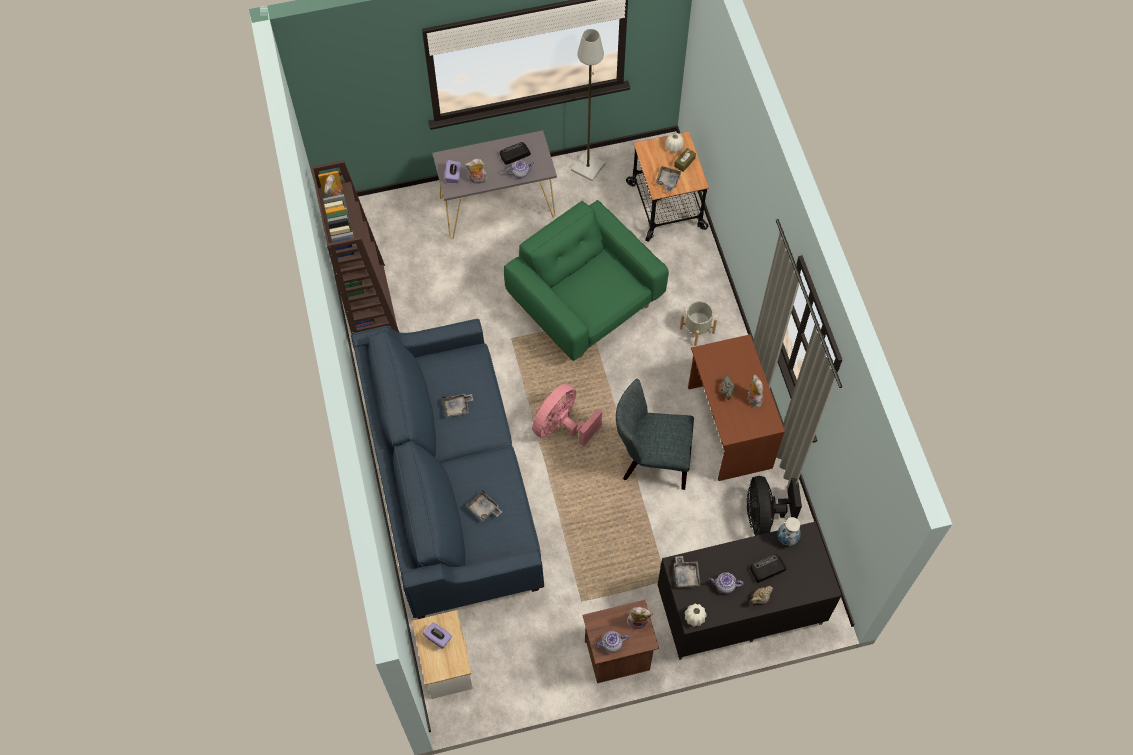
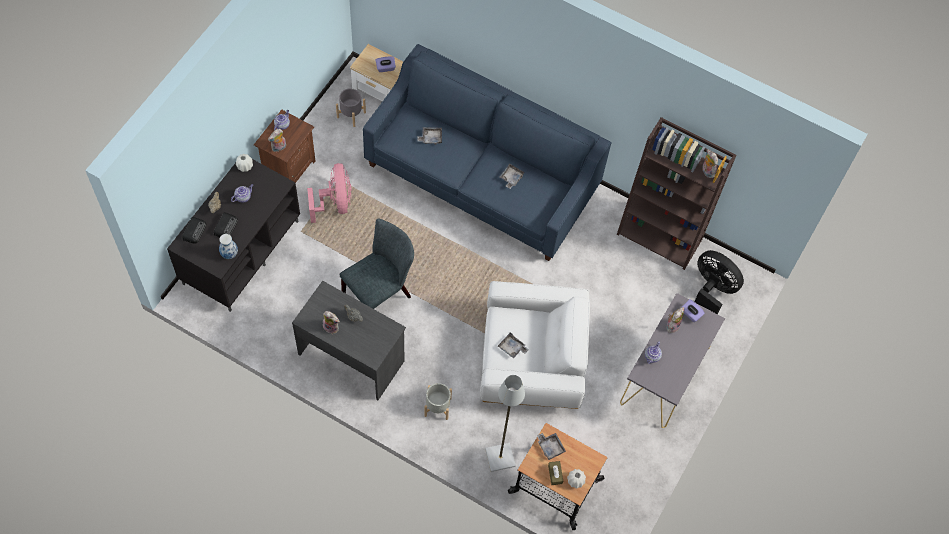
camera: 130 degrees right, 0 degrees up
(501, 662) = (351, 114): none -> grey planter
(514, 155) = (672, 367): radio -> radio (194, 231)
(562, 426) = (456, 266): pink fan -> pink fan (335, 203)
(585, 301) = (531, 360): green armchair -> white armchair
(588, 167) = (641, 466): grey floor lamp -> grey floor lamp (500, 458)
(686, 575) = (272, 184): grey tray -> grey tray (512, 348)
(728, 428) = (351, 356): brown desk -> grey desk
(764, 516) = (275, 319): black fan -> black fan (712, 289)

